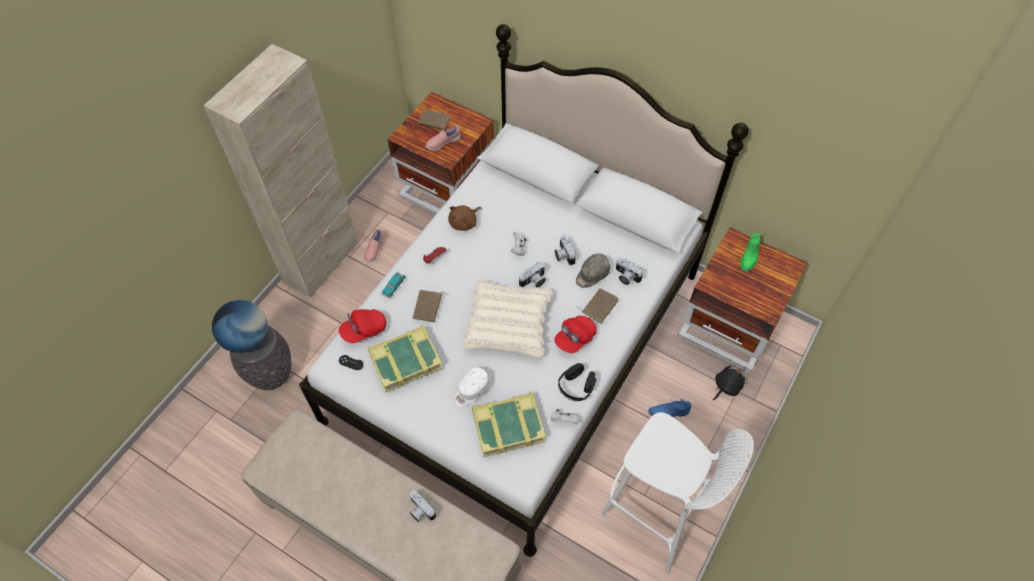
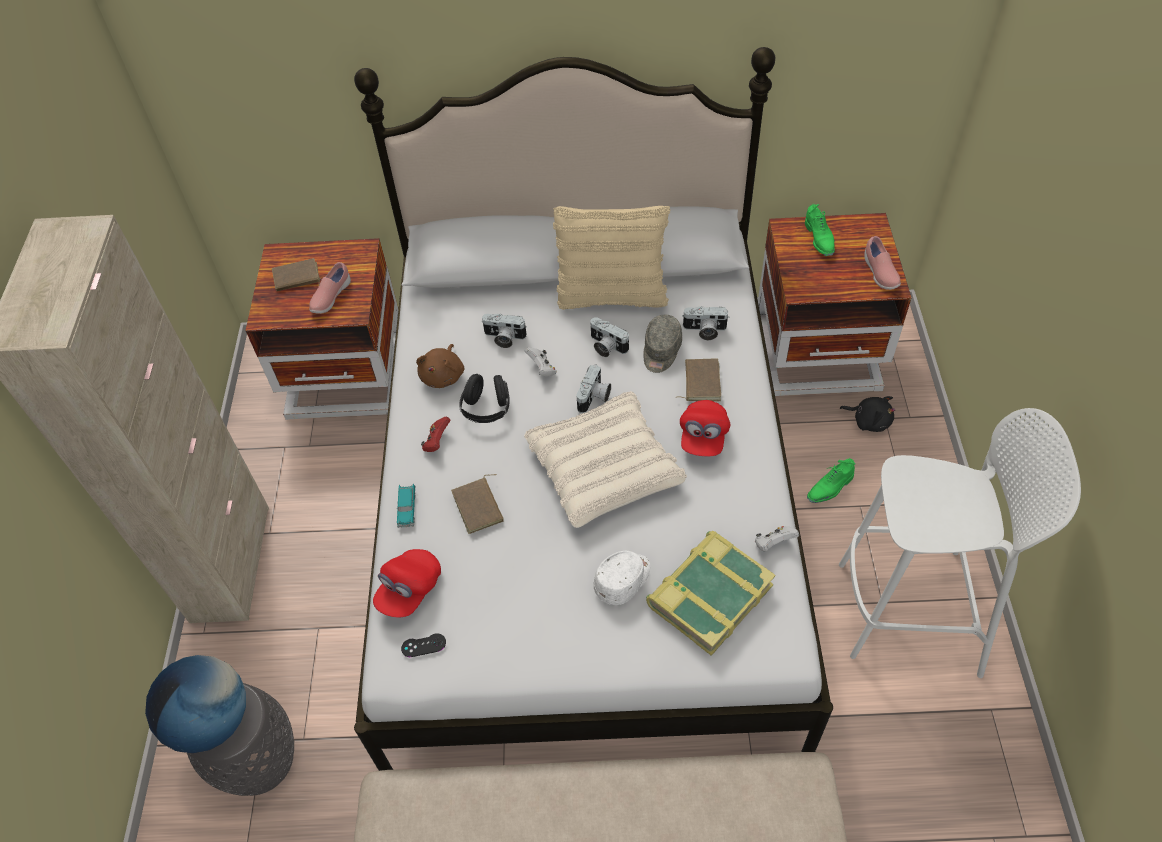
camera: 30 degrees left, 5 degrees down
(374, 250) = (299, 505): pink shoe -> pink shoe (879, 273)
(405, 360) = (501, 594): book -> none
(420, 511) = (660, 795): camera -> camera (504, 338)
(471, 390) = (623, 580): white cap -> white cap turned 150 degrees counterclockwise
(576, 387) = (754, 495): black headphones -> black headphones (486, 409)
(591, 226) = (612, 296): none -> beige pillow
(668, 412) = (830, 488): blue shoe -> green shoe
(726, 387) = (869, 420): black plush toy -> black plush toy turned 105 degrees clockwise

